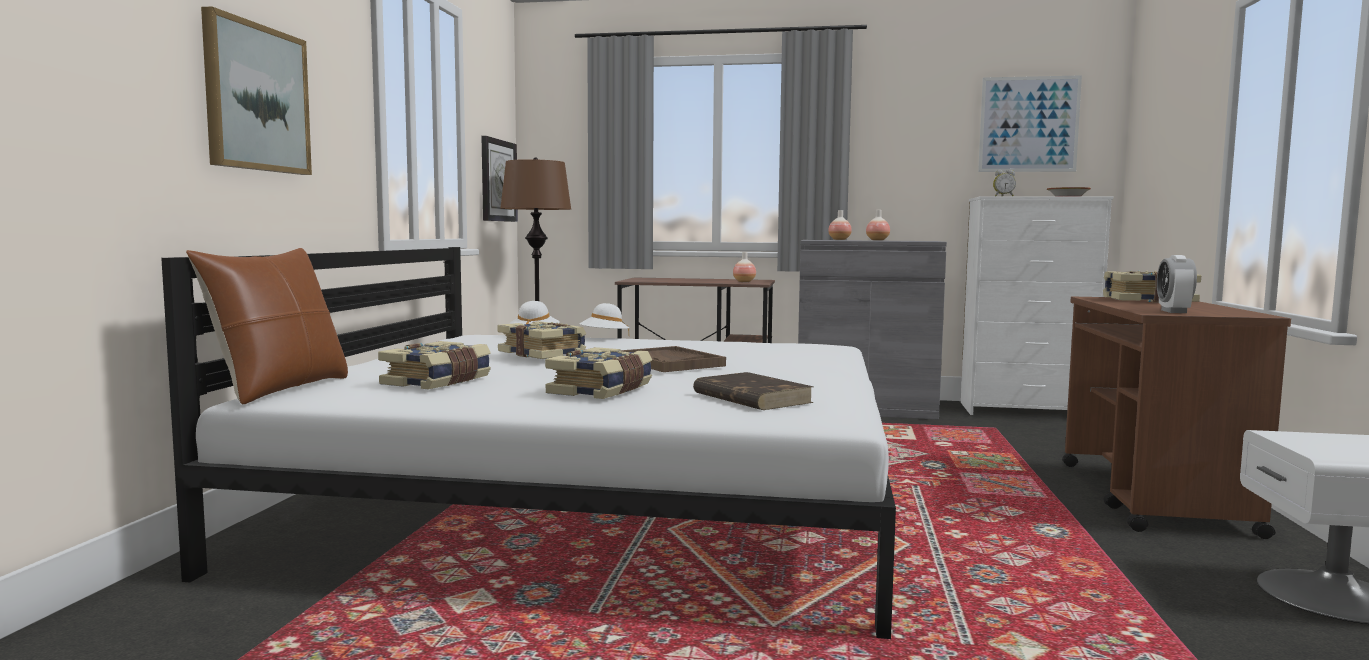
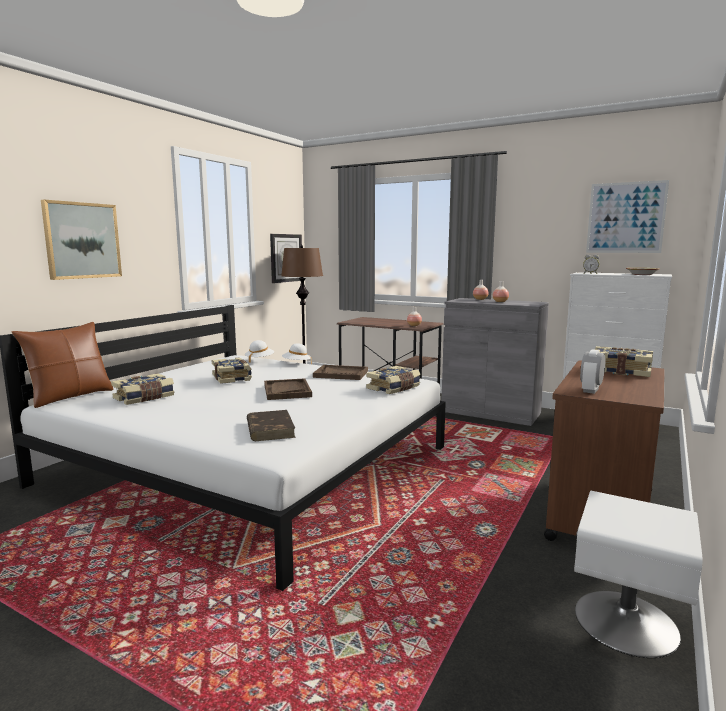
camera: 20 degrees right, 5 degrees up
(602, 390) = (207, 413): book -> book (394, 388)
(705, 344) = (341, 374): none -> brown tray

